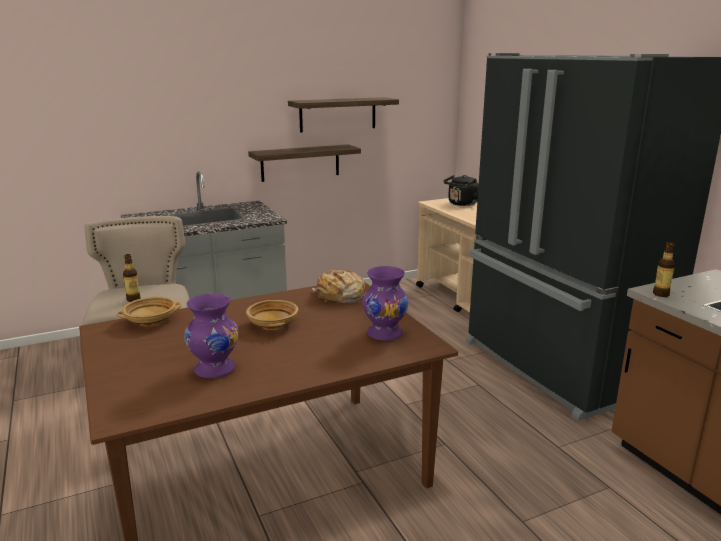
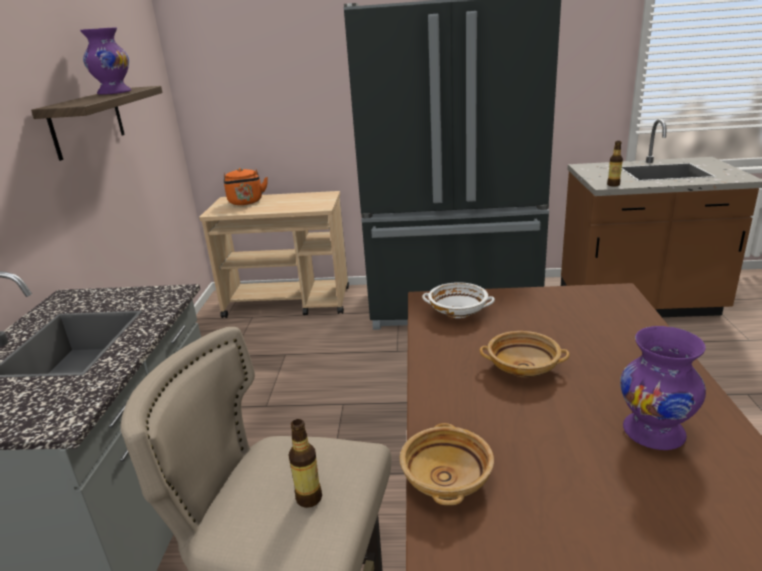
camera: 60 degrees left, 5 degrees up
(300, 163) = (73, 209): shelf -> none
(340, 296) = (458, 311): bread -> white bowl
(385, 333) = (580, 306): purple vase -> purple vase (114, 93)
(461, 204) = (246, 202): black kettle -> orange kettle

